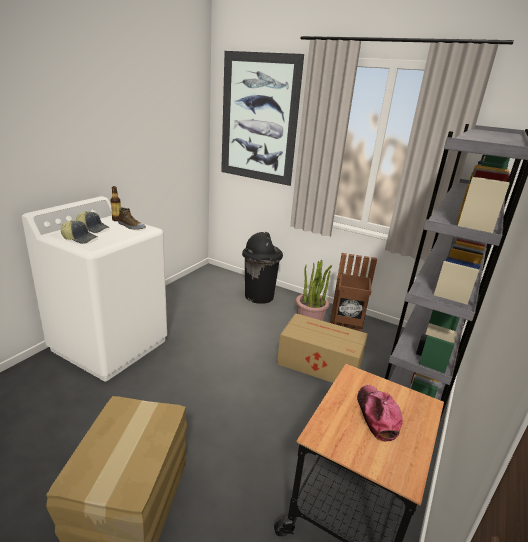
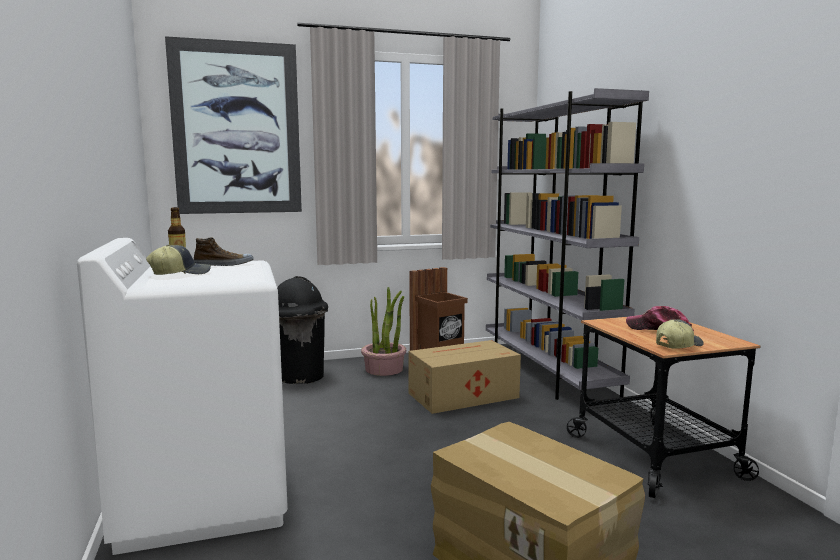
camera: 45 degrees left, 15 degrees down
(80, 238) = (203, 280): cap -> cap (677, 345)

